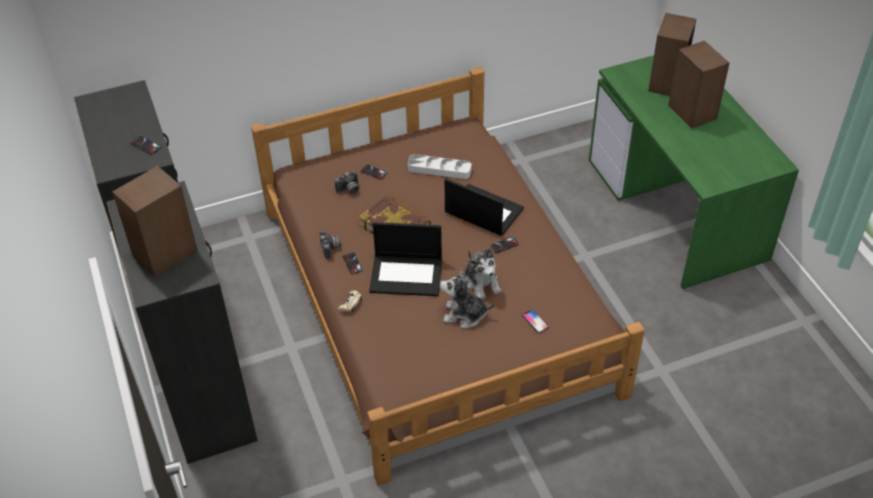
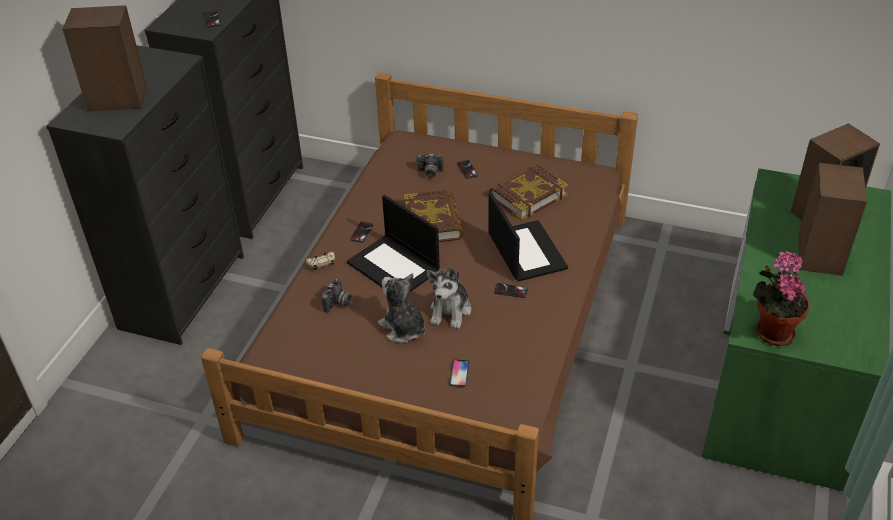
camera: 40 degrees right, 5 degrees down
(331, 249) = (359, 211): camera -> camera (338, 304)
(439, 169) = (527, 196): grey tray -> book
(717, 176) = (772, 330): none -> potted plant

